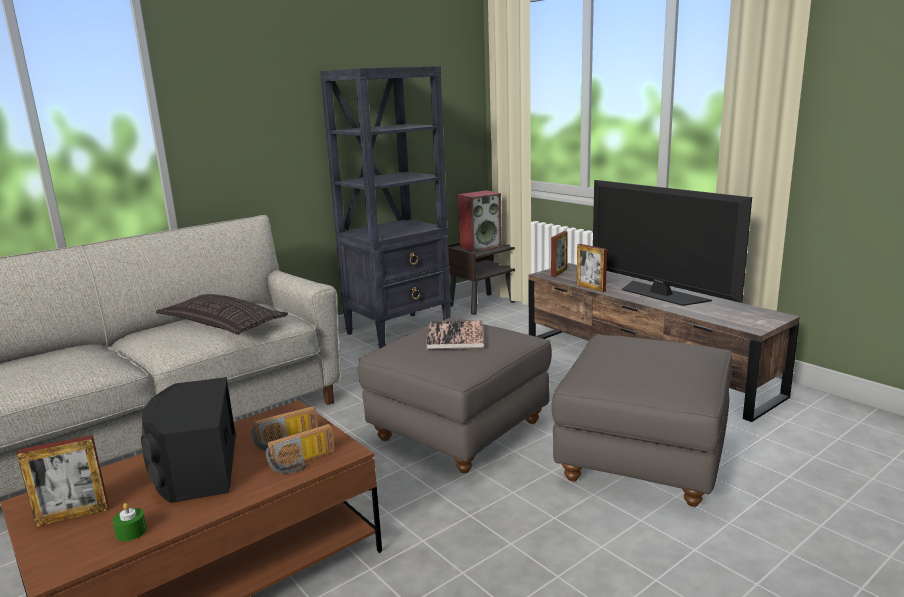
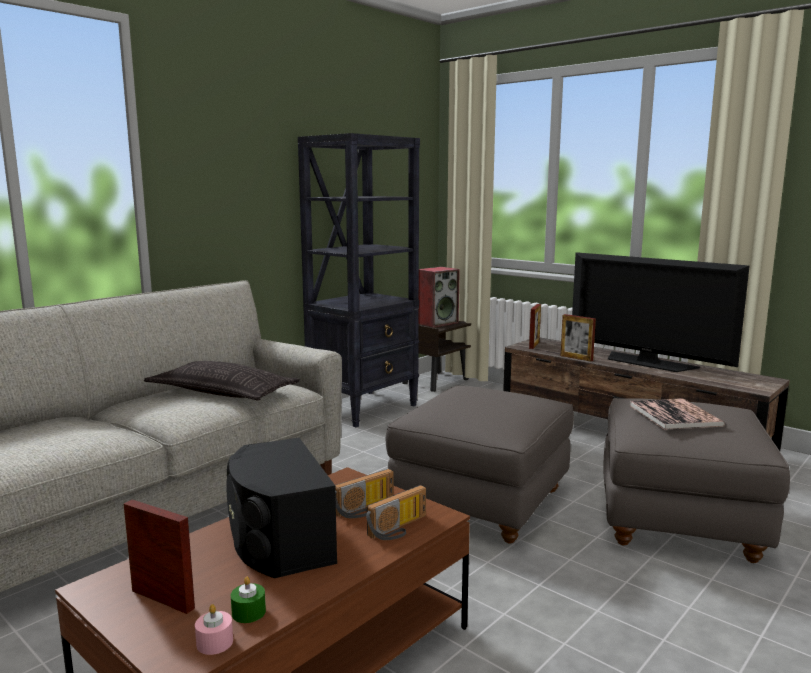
camera: 10 degrees left, 5 degrees down
(73, 516) = (163, 599): picture frame -> picture frame turned 120 degrees counterclockwise
(90, 556) = (214, 642): none -> pink candle
(455, 336) = (485, 400): book -> book (674, 415)

